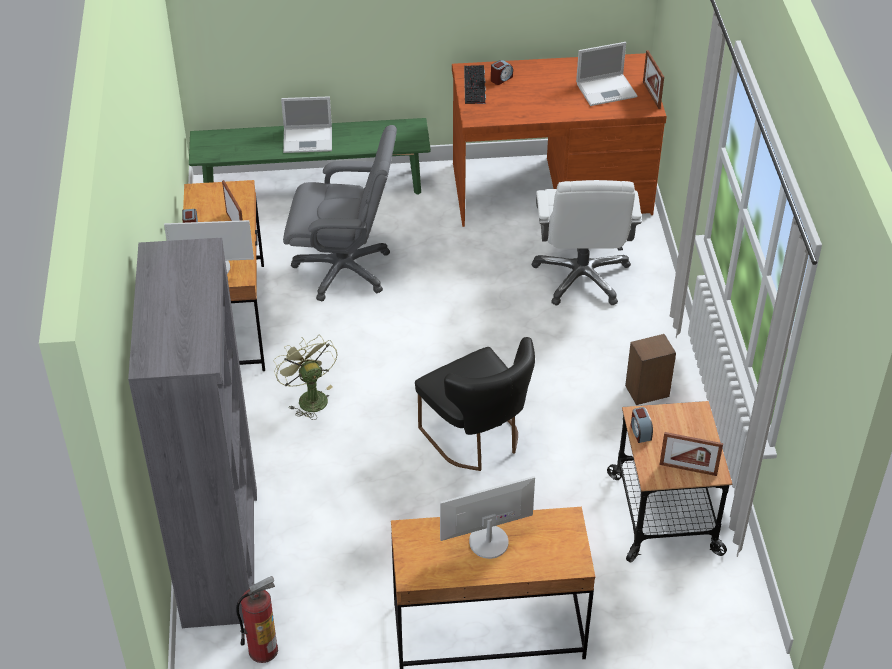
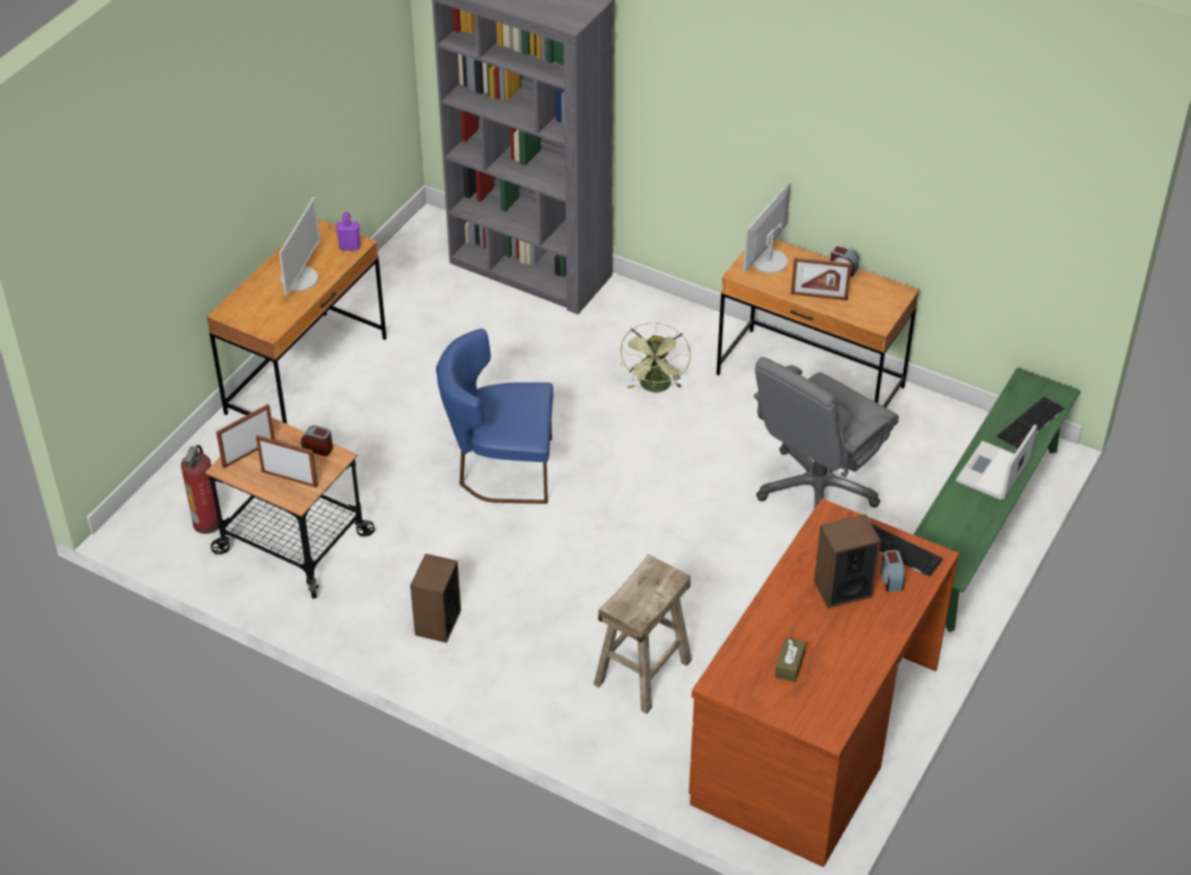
camera: 125 degrees right, 0 degrees up
(245, 139) = (1031, 424): none -> keyboard
(263, 649) = (421, 258): fire extinguisher -> fire extinguisher (207, 523)
(309, 397) = (656, 387): green fan -> green fan turned 90 degrees clockwise
(415, 534) = (349, 247): none -> purple bottle
(477, 439) = (500, 469): black chair -> blue chair
(528, 92) = (842, 589): none -> speaker
(582, 277) = (642, 671): white office chair -> beige stool
(607, 90) = (789, 665): laptop -> brown tissue box
(651, 95) = (744, 701): picture frame -> picture frame (289, 479)

